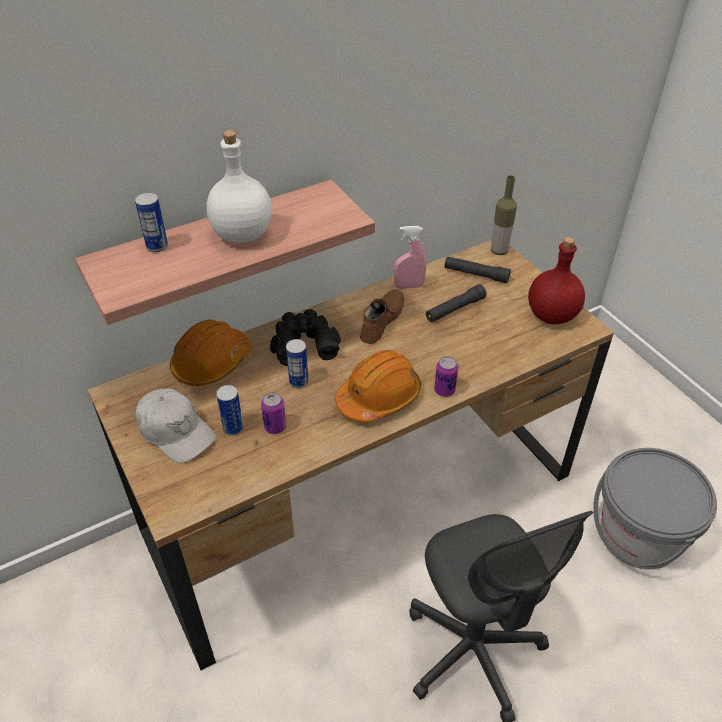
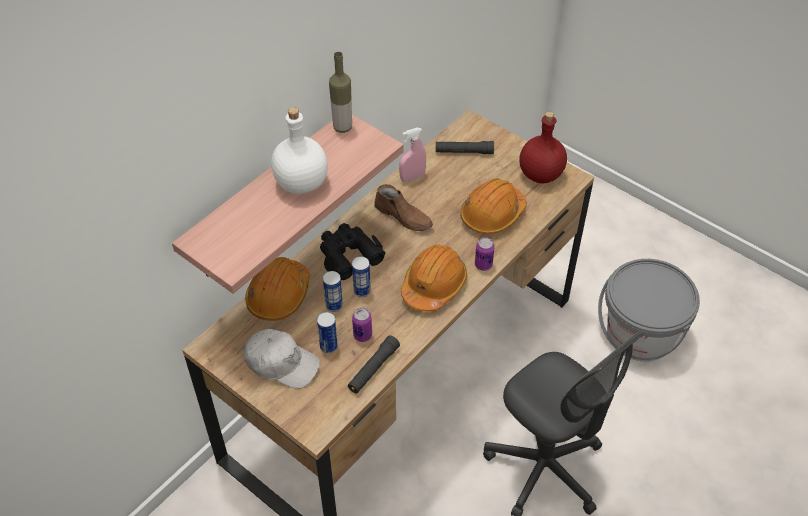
camera: 20 degrees left, 5 degrees up
(157, 246) = (236, 213): can -> can (334, 305)
(381, 320) = (404, 216): brown shoe -> brown shoe turned 120 degrees clockwise
(455, 309) = (460, 189): black flashlight -> black flashlight (373, 369)
(478, 342) = (492, 215): none -> orange hard hat
(499, 251) = (474, 123): bottle -> bottle (342, 127)

